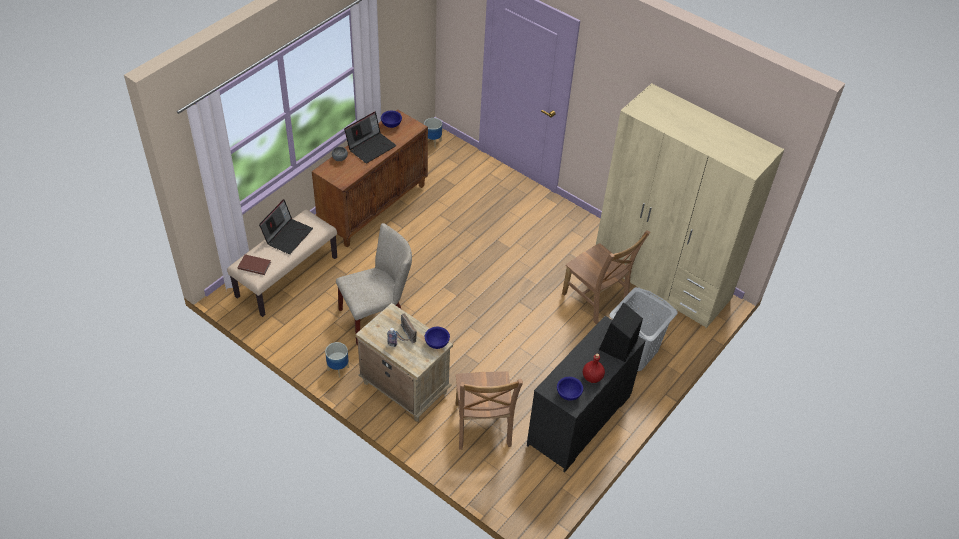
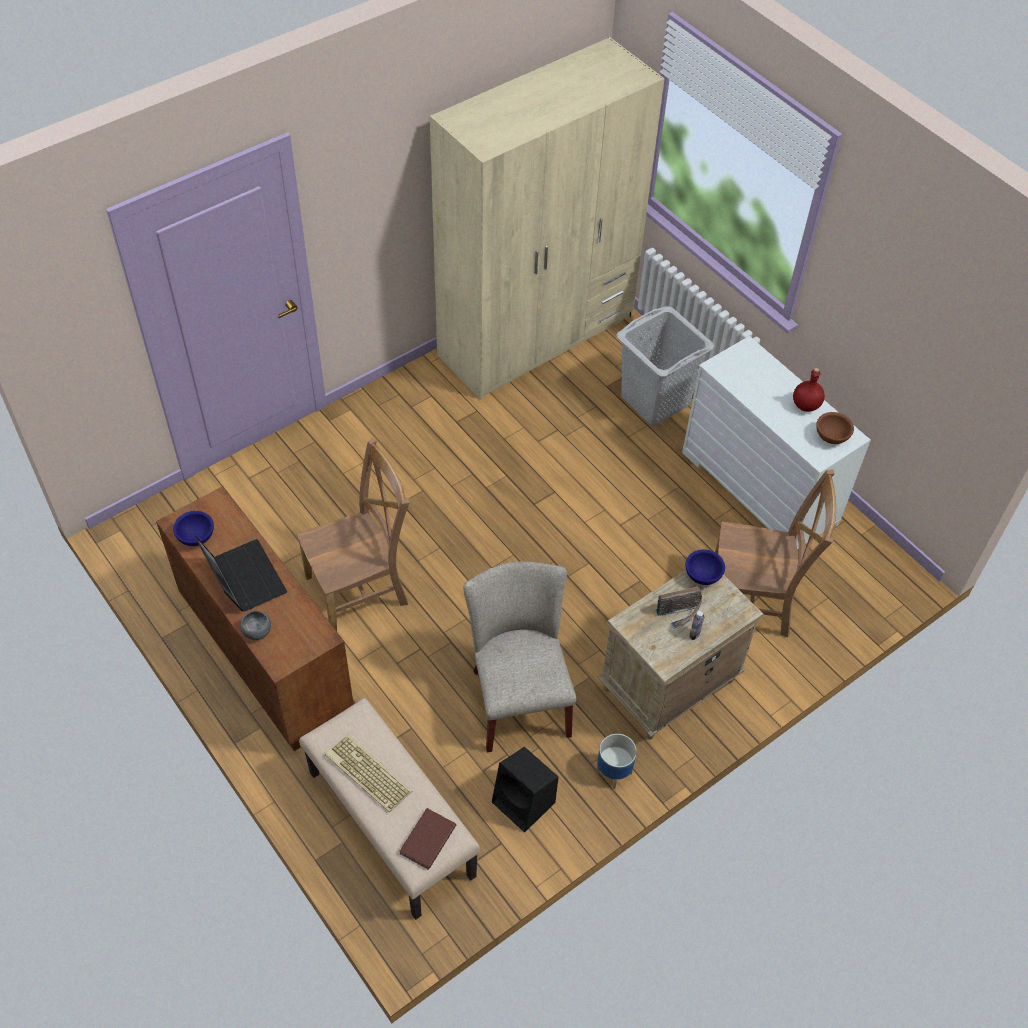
camera: 75 degrees left, 5 degrees up
(287, 235) = (366, 774): laptop -> keyboard
(433, 141) = (136, 539): planter -> none
(569, 394) = (831, 436): blue bowl -> brown bowl
(580, 421) = (759, 488): black dresser -> white dresser
(597, 300) = (554, 414): brown chair -> brown chair (361, 588)
(617, 347) = (757, 366): black speaker -> black speaker (525, 803)

